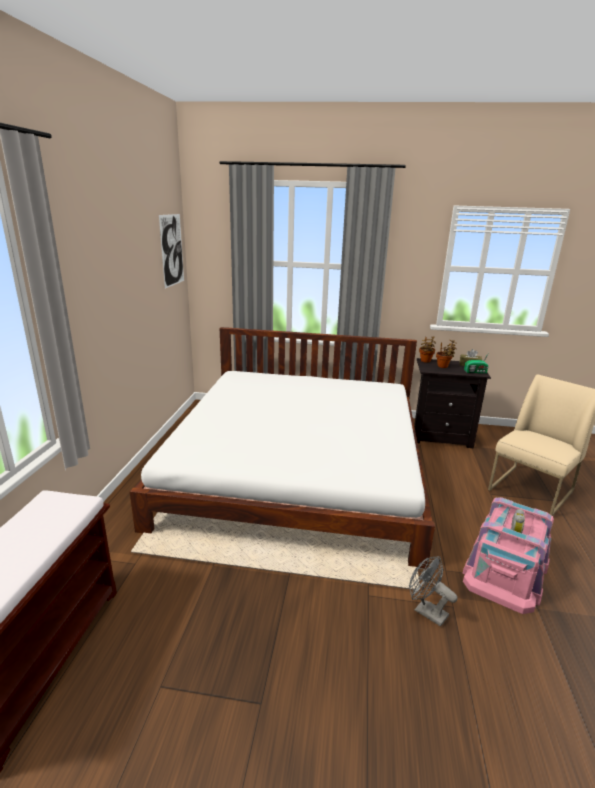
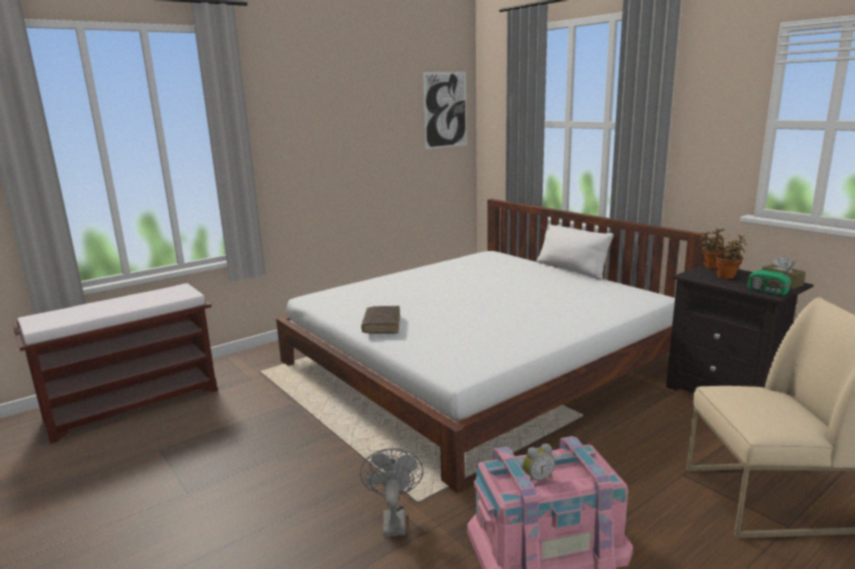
camera: 45 degrees right, 5 degrees down
(283, 464) = (382, 325): none -> brown book
(313, 376) = (571, 270): none -> white pillow

